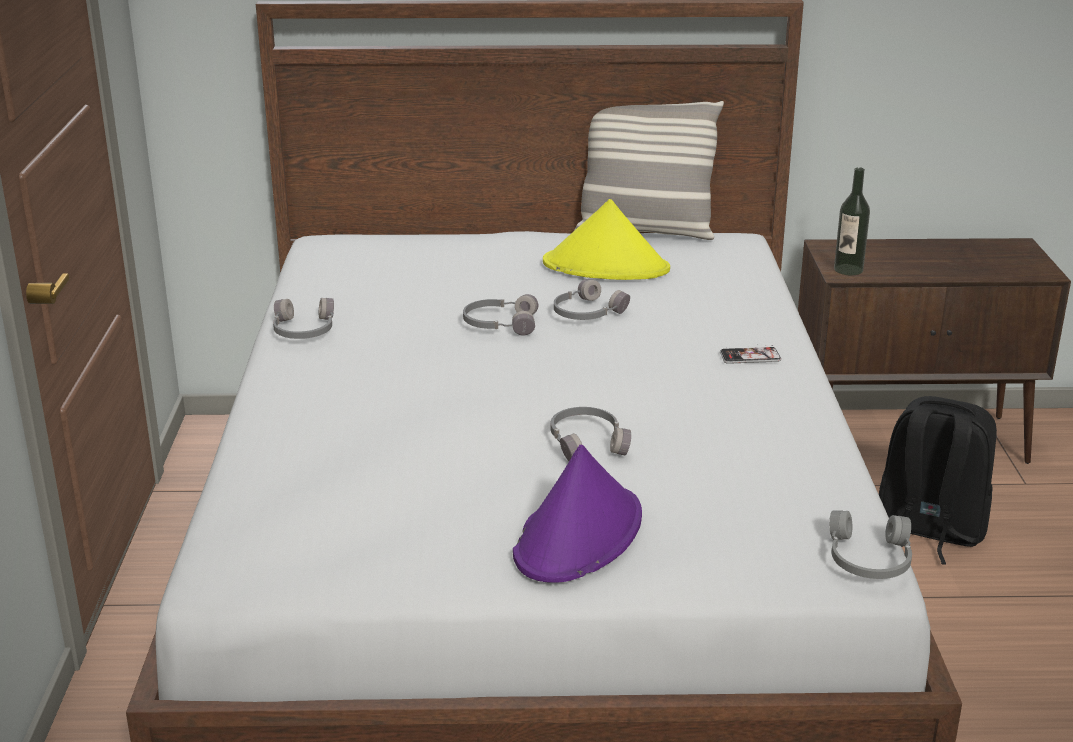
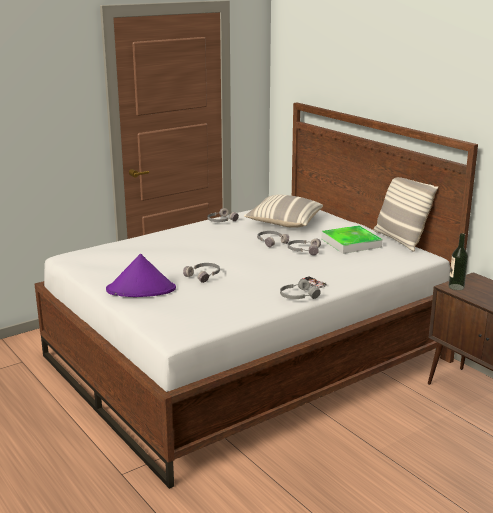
camera: 55 degrees right, 5 degrees down
(416, 281) = (284, 222): none -> pillow
(606, 267) = (351, 243): yellow hat -> tray
(867, 559) = (181, 335): grey headphones -> grey headphones (297, 296)
(928, 531) = (419, 427): black backpack -> none

